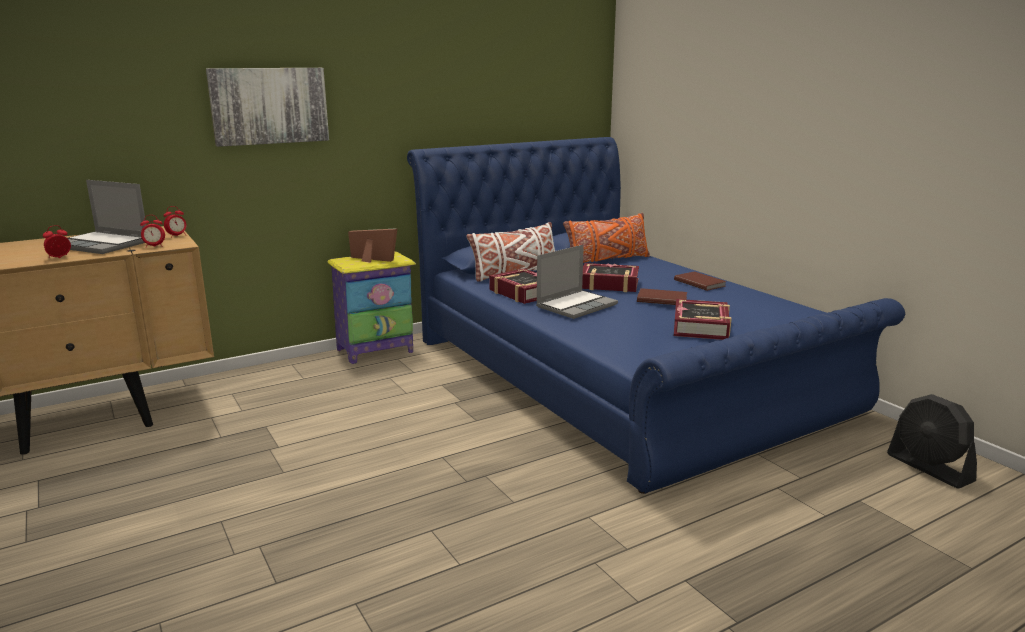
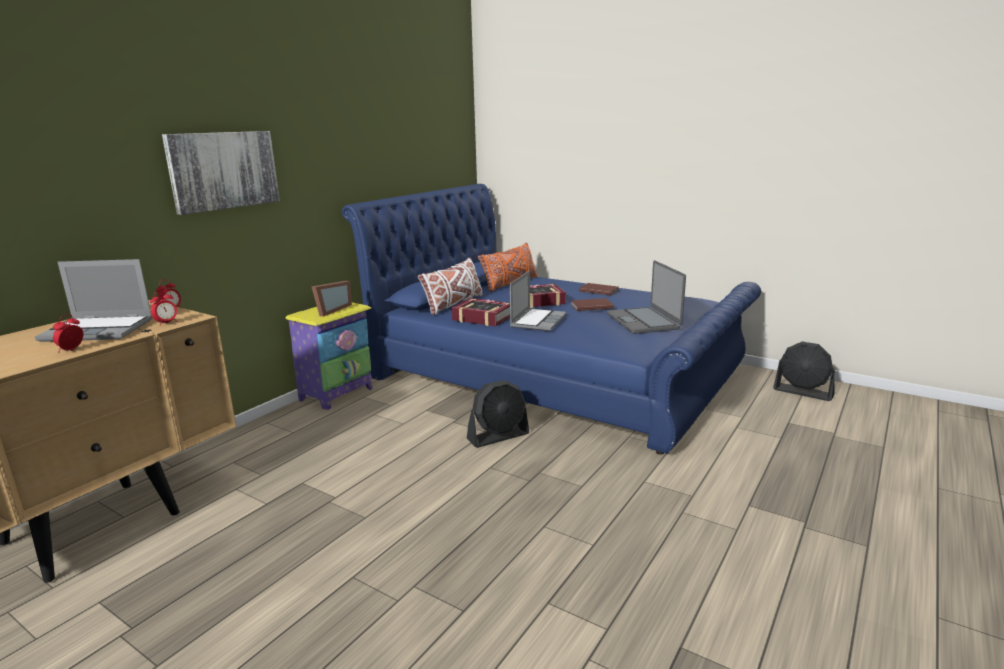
camera: 25 degrees left, 0 degrees up
(371, 260) = (330, 310): picture frame -> picture frame turned 120 degrees clockwise
(483, 428) = (498, 436): none -> black fan
(701, 327) = (643, 321): book -> laptop

